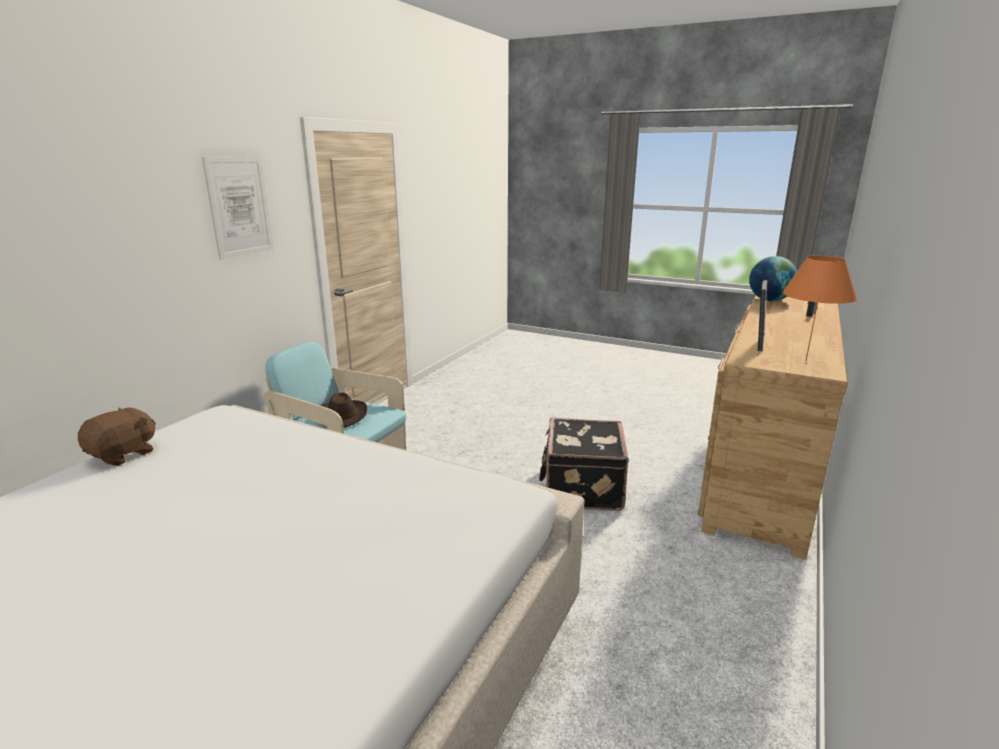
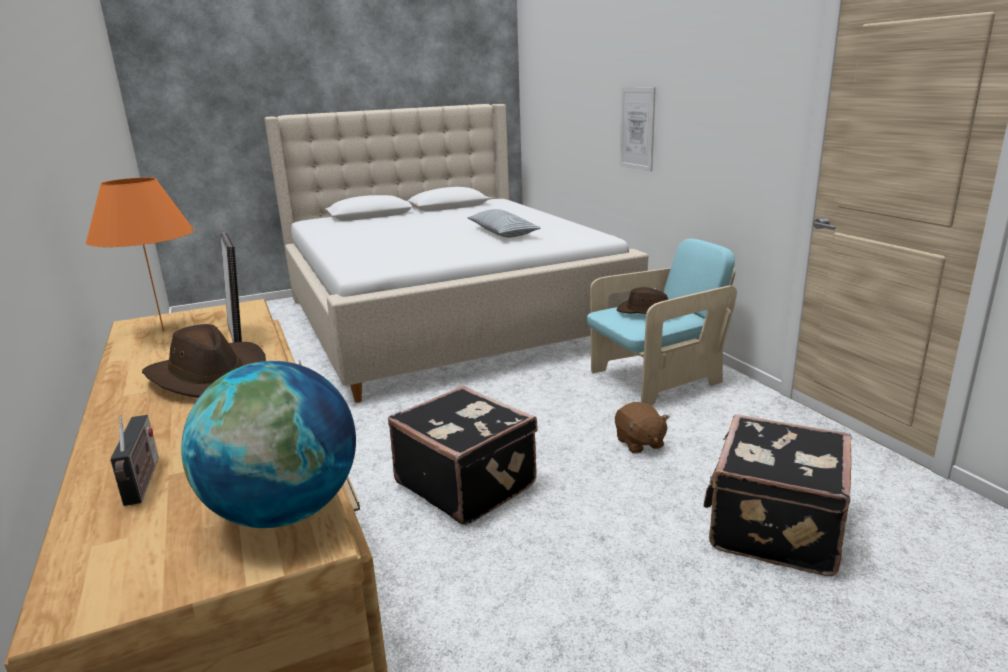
camera: 130 degrees right, 0 degrees up
(123, 454) = (566, 224): brown plush toy -> brown plush toy (639, 443)
(205, 481) = (502, 233): none -> pillow
(239, 206) = (735, 86): picture -> picture (637, 128)
(501, 406) = (772, 527): none -> black suitcase
(781, 331) = (210, 376): none -> brown hat

